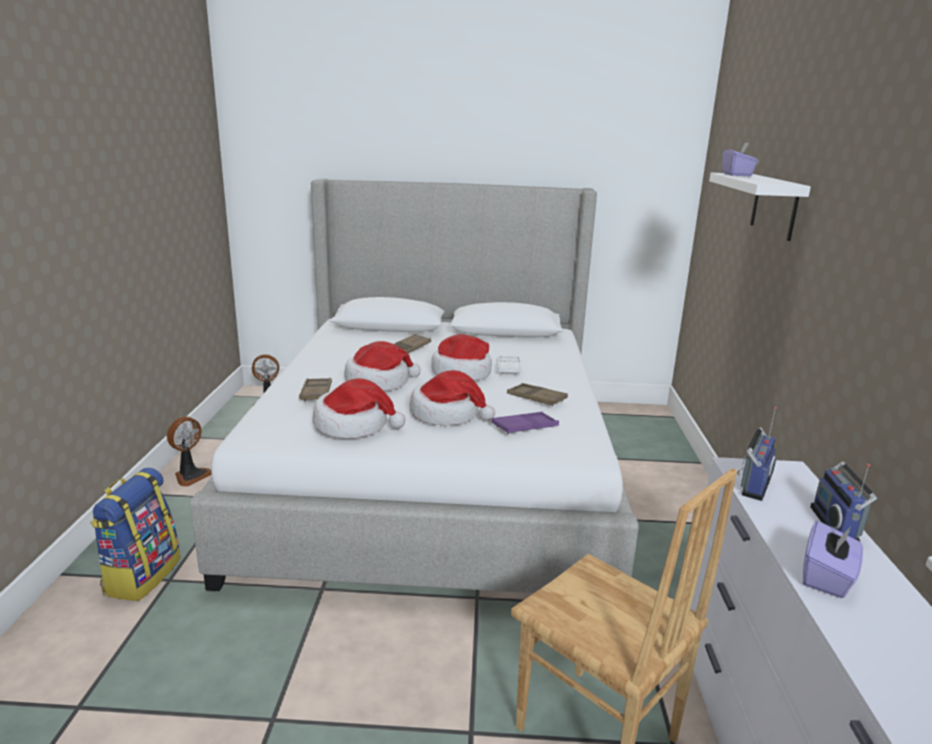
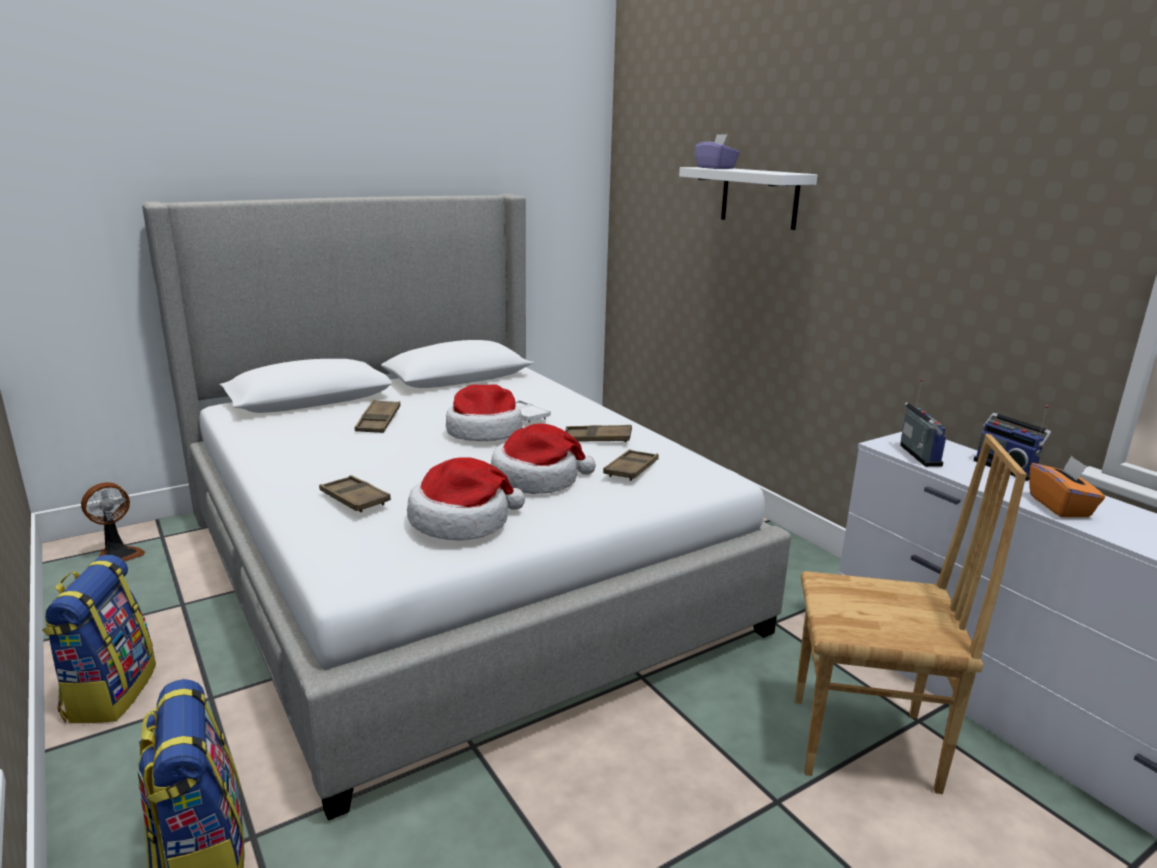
camera: 35 degrees left, 0 degrees up
(191, 475) = (110, 692): fan -> backpack
(379, 382) = (410, 465): hat -> none
(525, 427) = (631, 469): purple tray -> brown tray
(827, 577) = (1060, 506): purple tissue box -> orange tissue box

